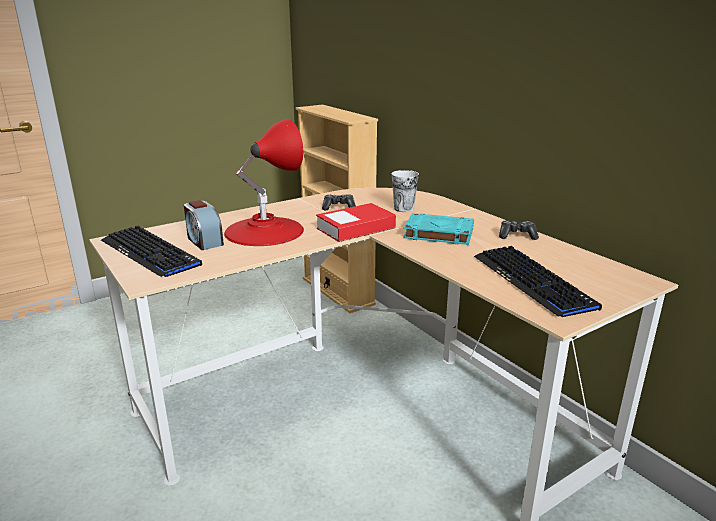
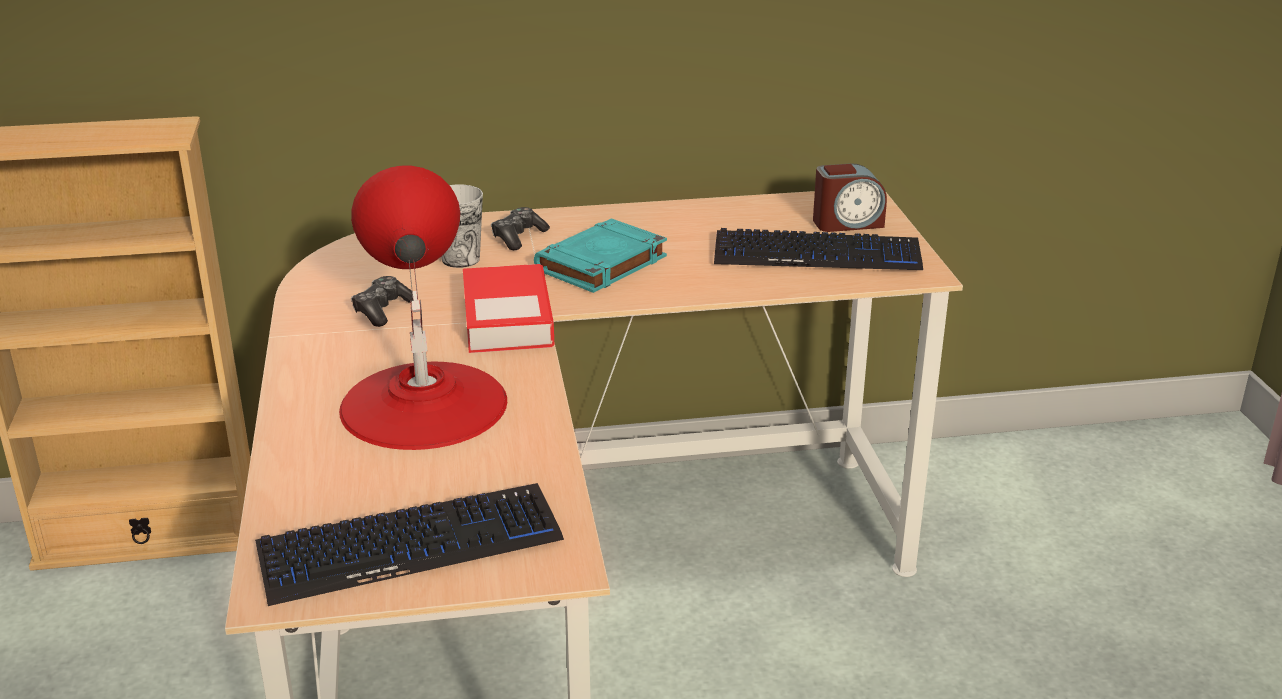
camera: 65 degrees left, 5 degrees up
(204, 241) = (410, 475): alarm clock -> alarm clock (847, 223)
(517, 236) = (665, 216): game controller -> game controller (518, 237)

